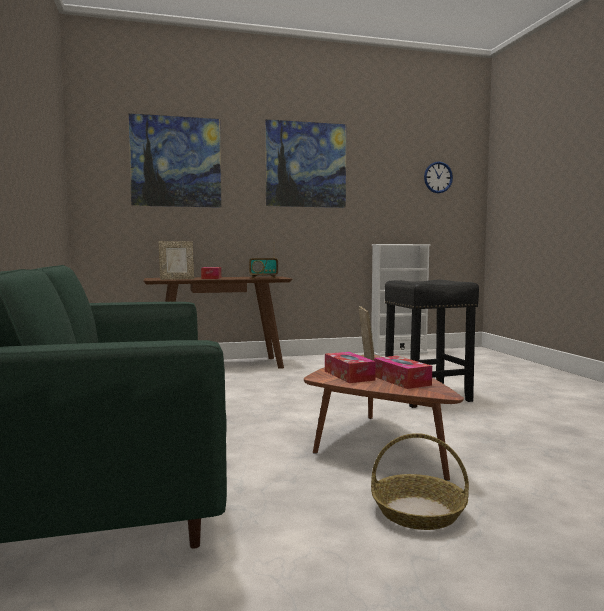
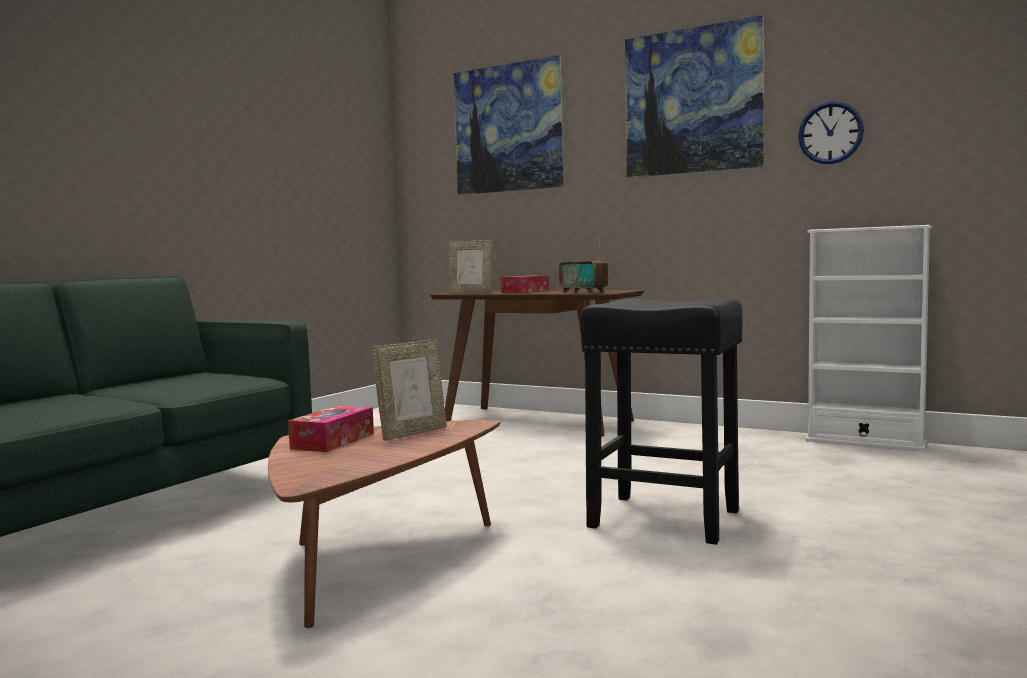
camera: 45 degrees right, 0 degrees up
(401, 380) = (347, 459): tissue box -> none
(417, 512) = (167, 643): basket -> none
(438, 177) = (977, 79): wall clock -> wall clock (830, 133)

